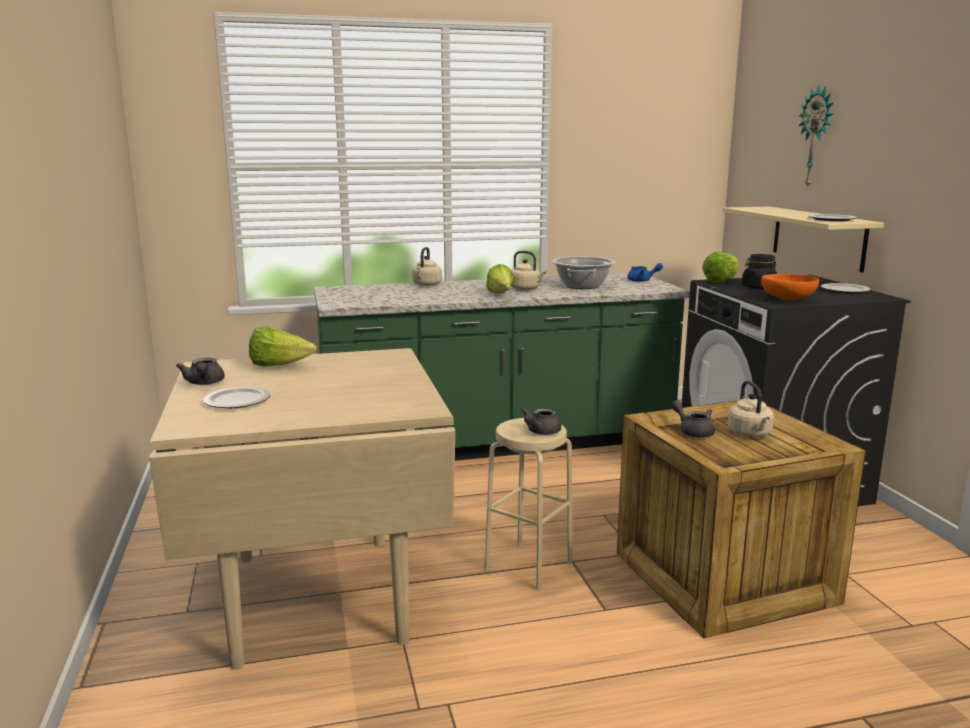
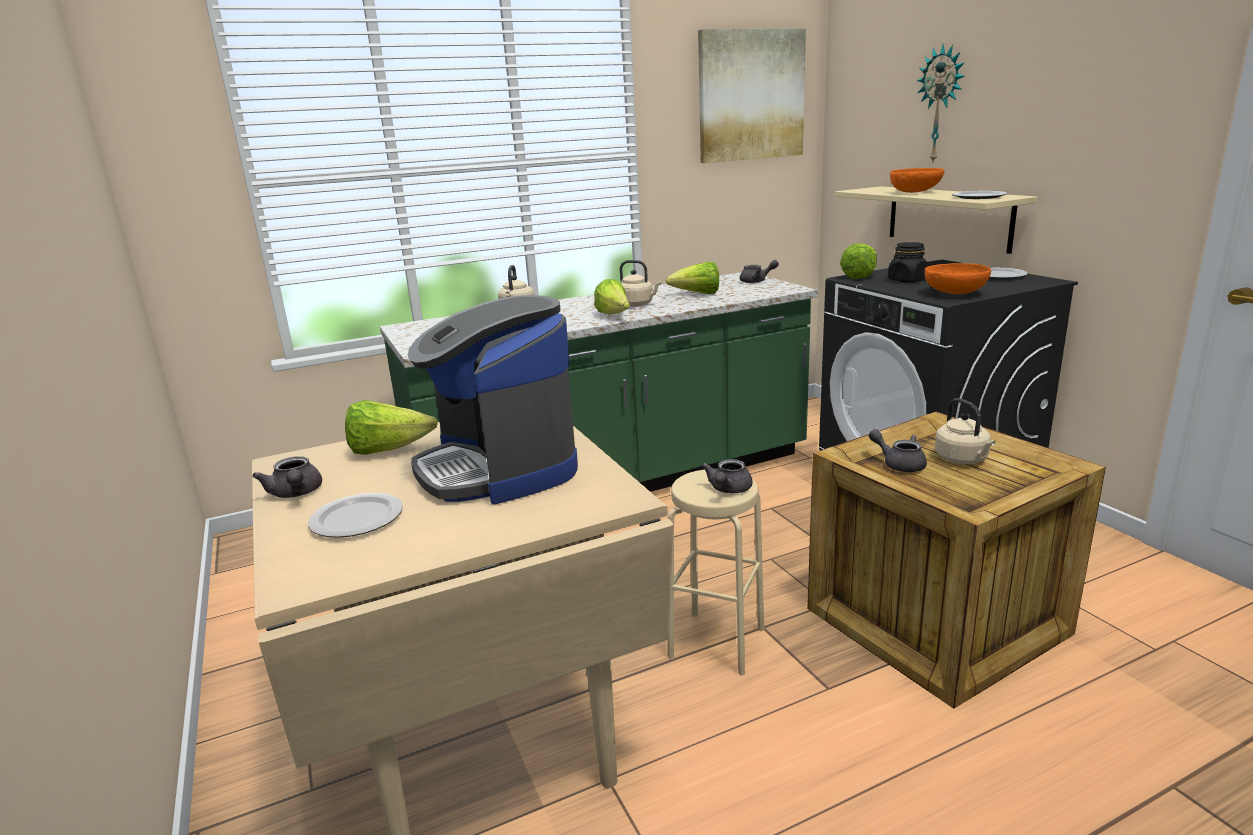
camera: 10 degrees left, 5 degrees up
(350, 384) = (499, 468): none -> coffee machine
(582, 286) = (697, 294): cooking pot -> lettuce
(642, 280) = (757, 281): blue teapot -> grey teapot
(659, 120) = (751, 96): none -> picture
(786, 212) = (915, 192): none -> orange bowl

